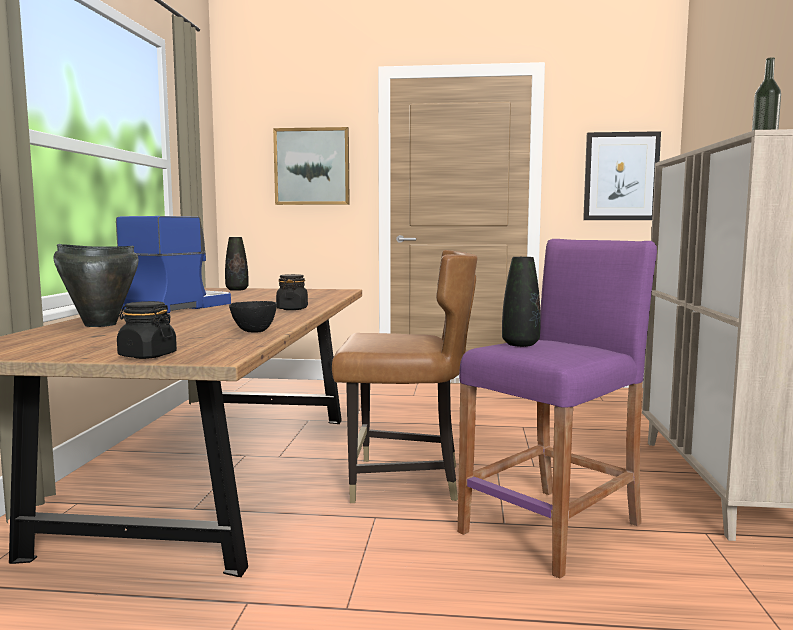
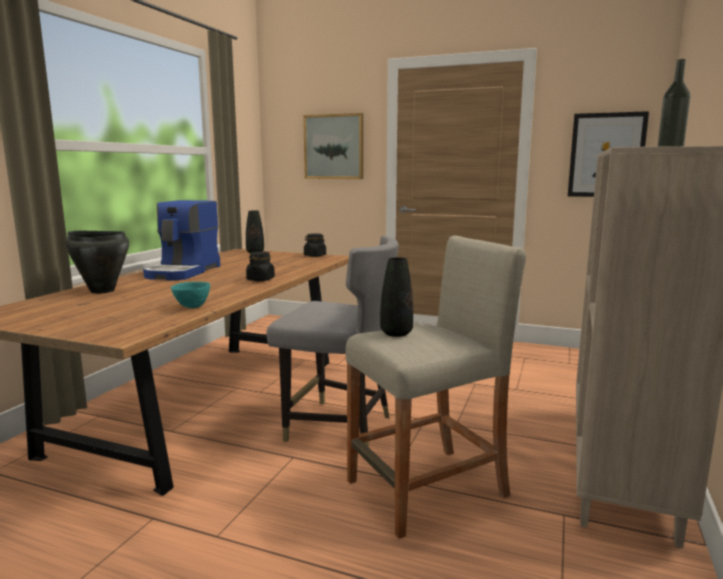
camera: 15 degrees right, 5 degrees up
(147, 355) = (81, 330): black jar -> black jar (314, 255)
(178, 306) = (184, 272): coffee machine -> coffee machine turned 150 degrees clockwise
(255, 331) = (193, 307): black bowl -> turquoise bowl
(404, 481) = (338, 426): brown chair -> grey chair
(552, 528) = (427, 489): purple stool -> beige stool

